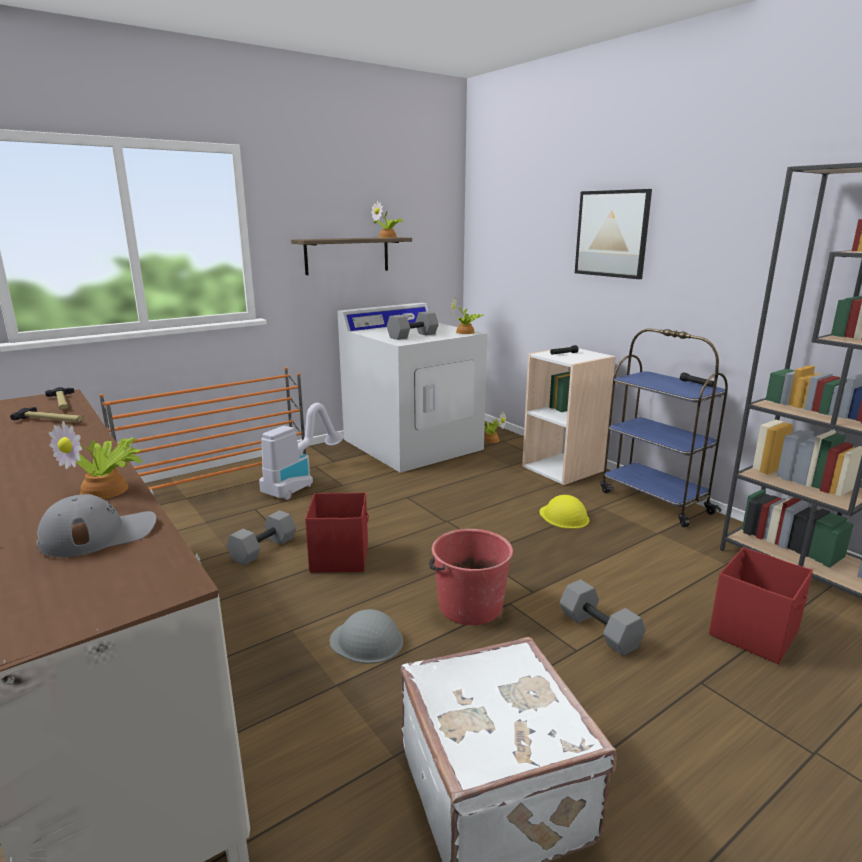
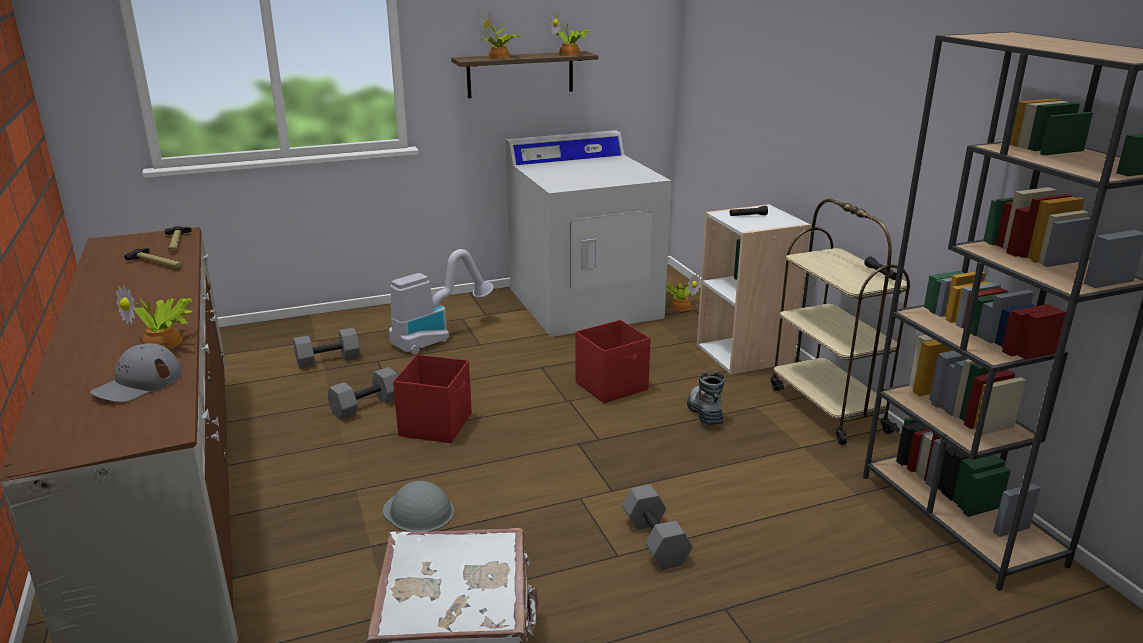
camera: 15 degrees right, 5 degrees up
(100, 534) = (138, 383): grey cap -> grey cap turned 135 degrees clockwise
(219, 482) = (355, 326): orange shoe rack -> none
(412, 335) = (579, 178): grey dumbbell -> grey dumbbell (328, 359)
(466, 332) = (646, 177): potted plant -> potted plant (499, 57)
(469, 606) = (537, 494): red bucket -> none
(564, 516) = (704, 412): yellow hard hat -> boot
(612, 234) = (816, 71): picture -> none
(654, 501) = (827, 409): blue cart -> beige cart
(754, 633) = (826, 572): red storage box -> red storage box (612, 386)

